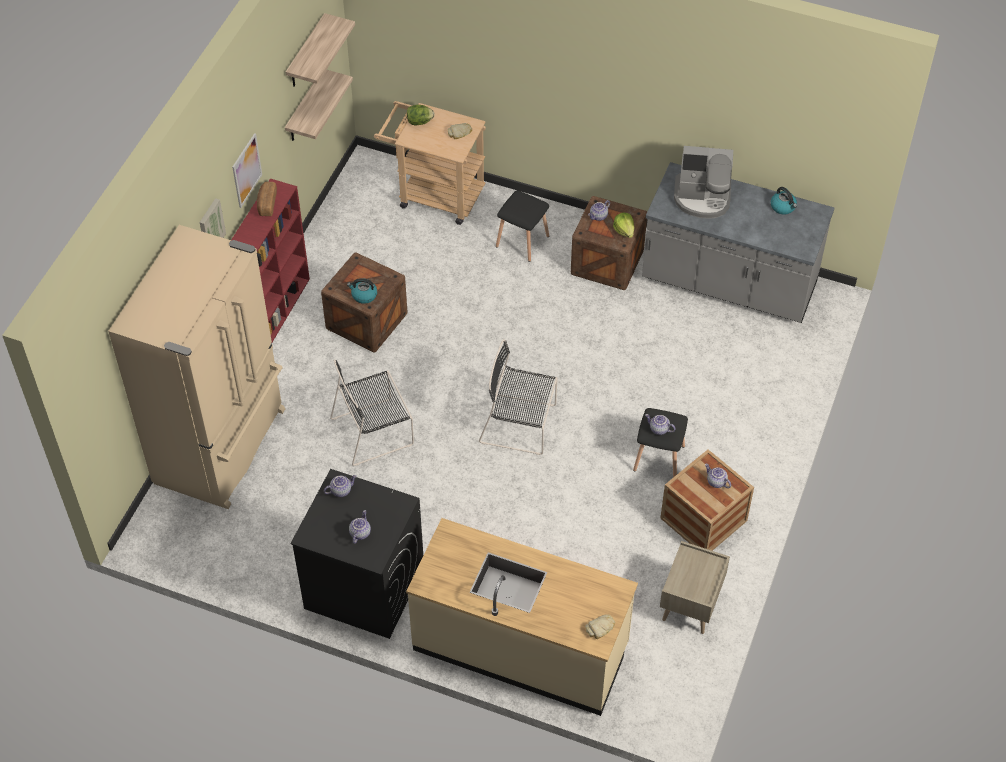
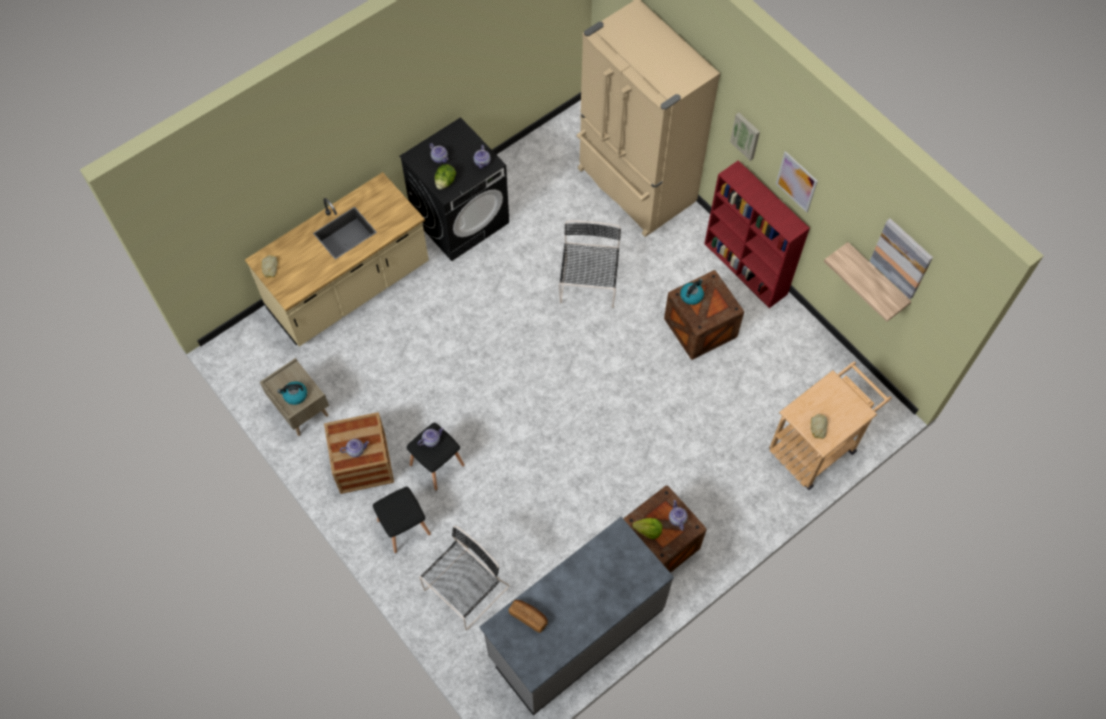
camera: 120 degrees right, 10 degrees up
(267, 204) = (780, 213): bread -> bread (528, 617)
(306, 53) = (901, 258): shelf -> picture
(419, 122) = (849, 401): lettuce -> lettuce (445, 182)
(520, 424) = (531, 384): black chair -> black chair (464, 590)
(522, 240) = (723, 488): black stool -> black stool (404, 527)
(702, 198) = (612, 577): coffee machine -> none
(783, 207) = (559, 643): kettle -> kettle (295, 395)

